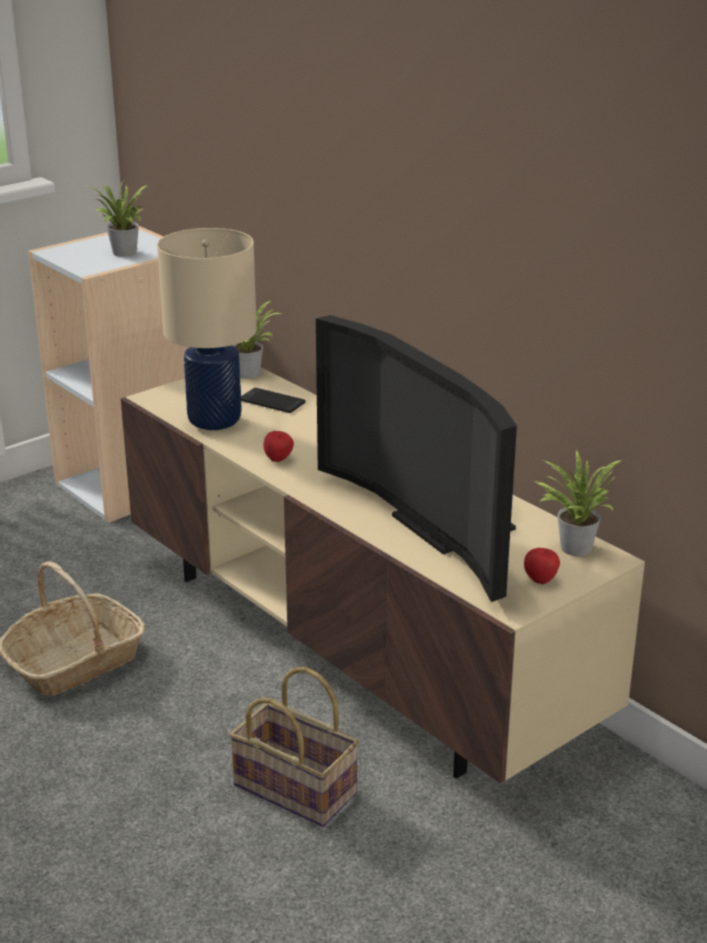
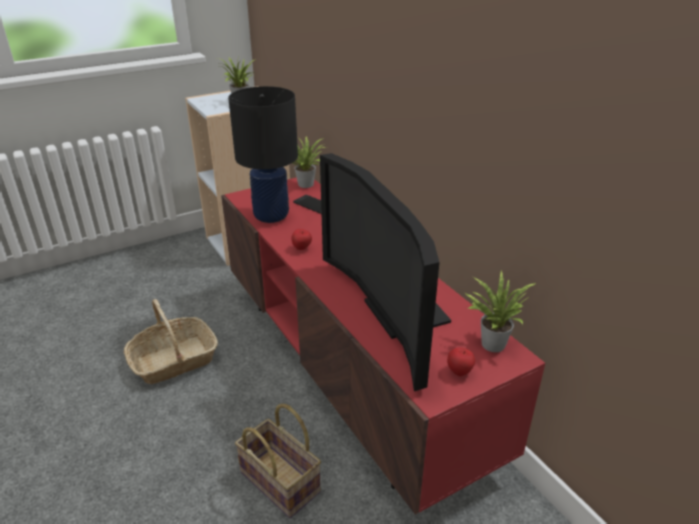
camera: 10 degrees right, 5 degrees up
(216, 423) = (272, 217): beige table lamp -> black table lamp
(354, 645) = (350, 369): beige tv stand -> red tv stand

